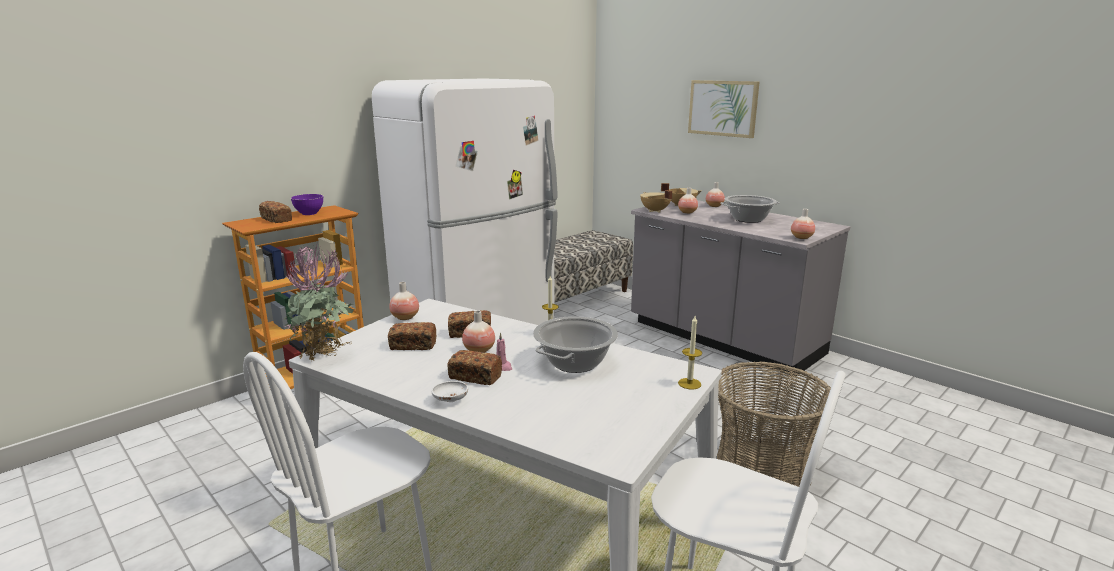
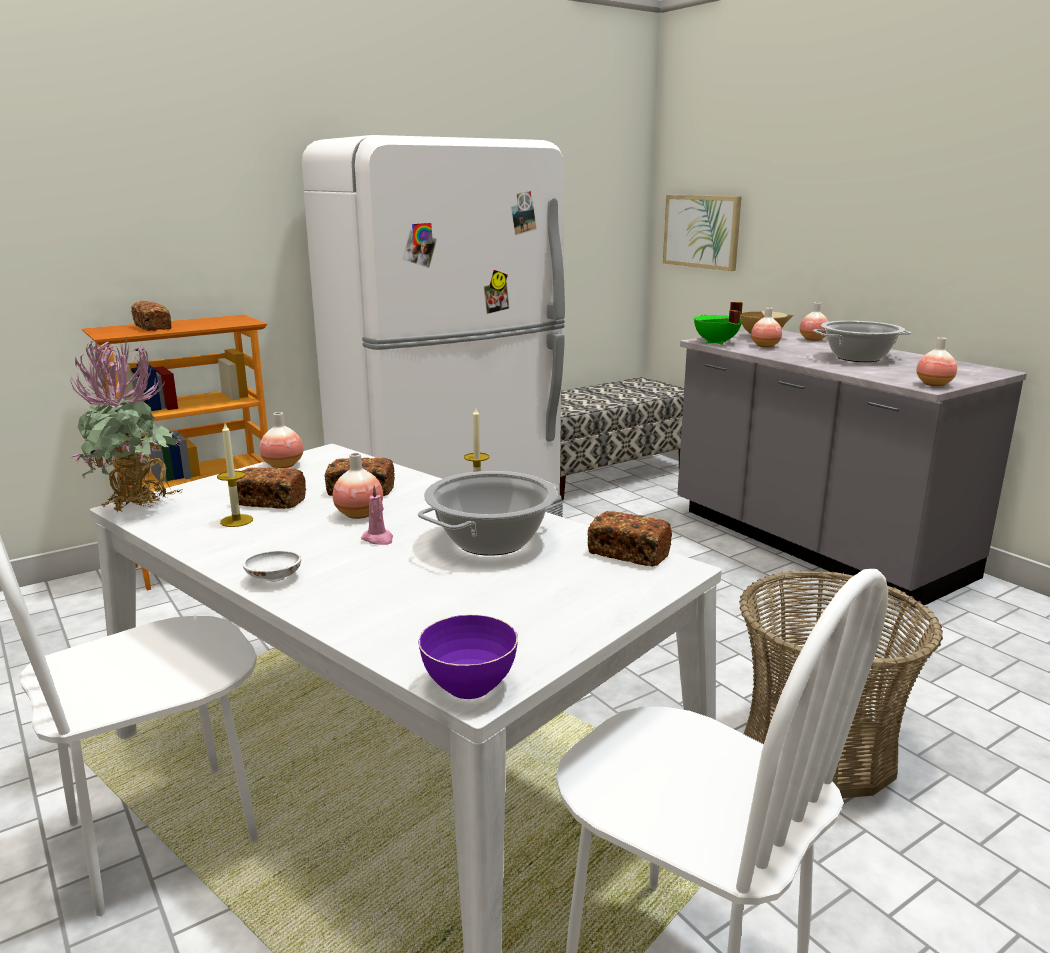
camera: 10 degrees right, 0 degrees up
(309, 213) = (201, 322): purple bowl -> purple bowl (469, 686)
(475, 377) = (330, 550): bread -> bread (628, 554)
(654, 211) = (715, 342): beige cooking pot -> green cooking pot
(689, 383) = (657, 585): candle -> candle (236, 520)
(723, 108) = (834, 188): picture -> picture (702, 231)

